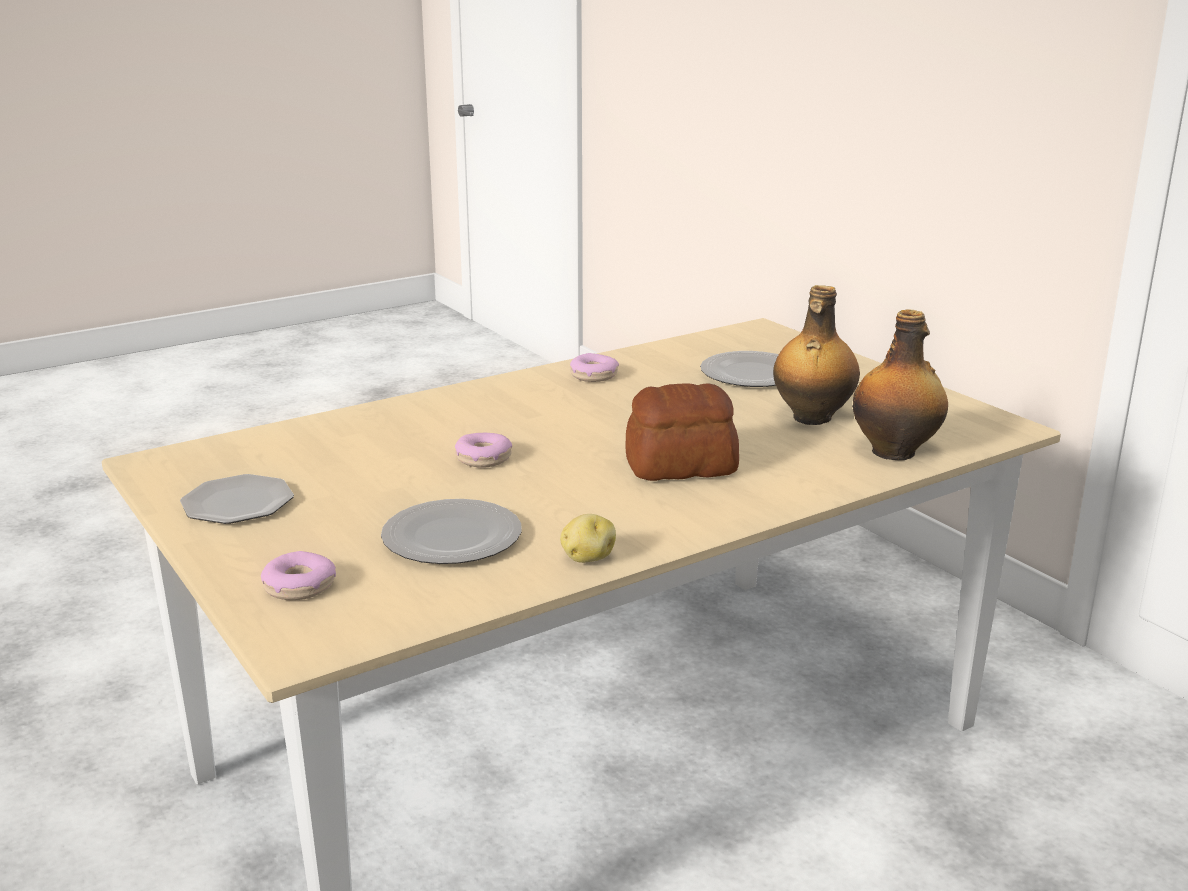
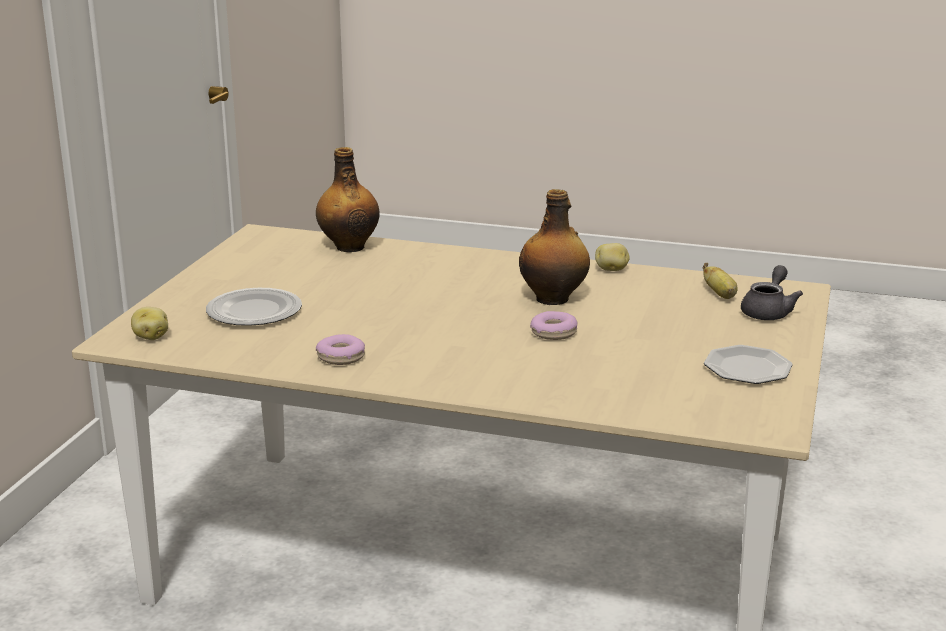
camera: 130 degrees left, 0 degrees up
(300, 586) = (768, 311): donut -> grey teapot
(394, 584) = (720, 295): none -> banana
(450, 537) = (657, 302): plate -> none
(679, 466) = (465, 284): bread -> none
(748, 337) = (151, 337): none -> potato
(811, 418) = (323, 275): bottle -> bottle (553, 299)

